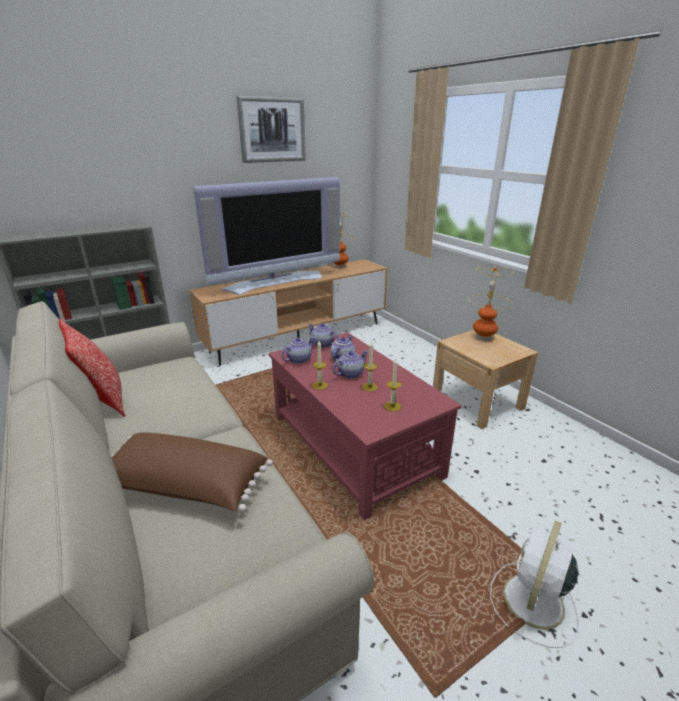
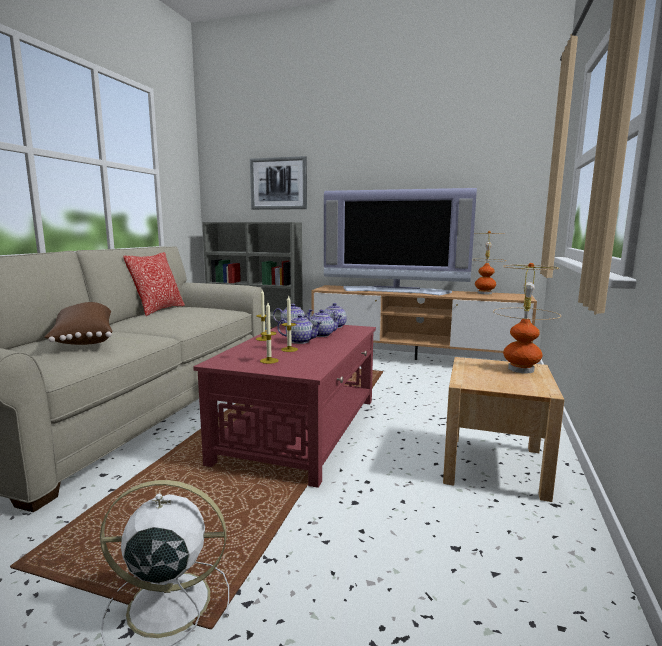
camera: 50 degrees right, 15 degrees down
(272, 130) = (424, 148): picture -> picture (278, 183)

